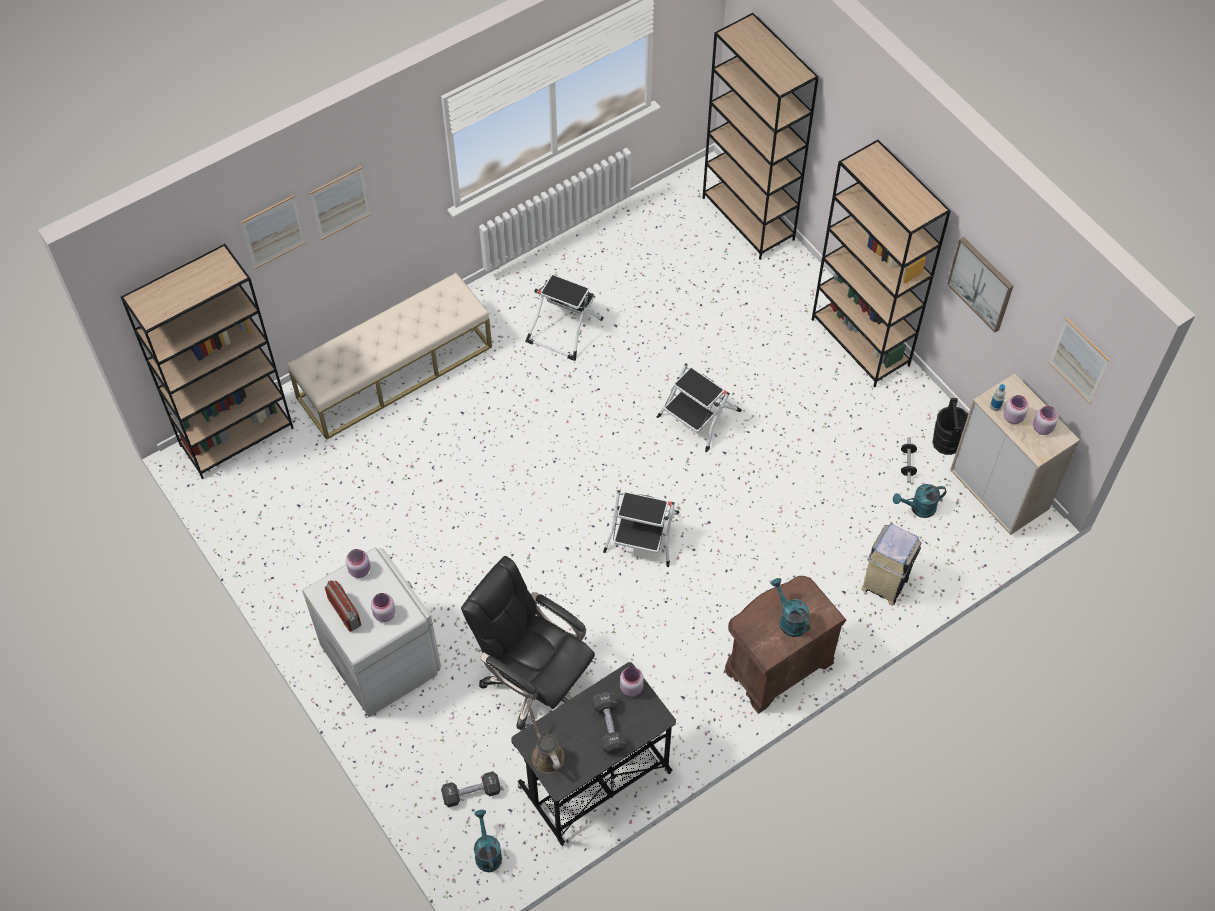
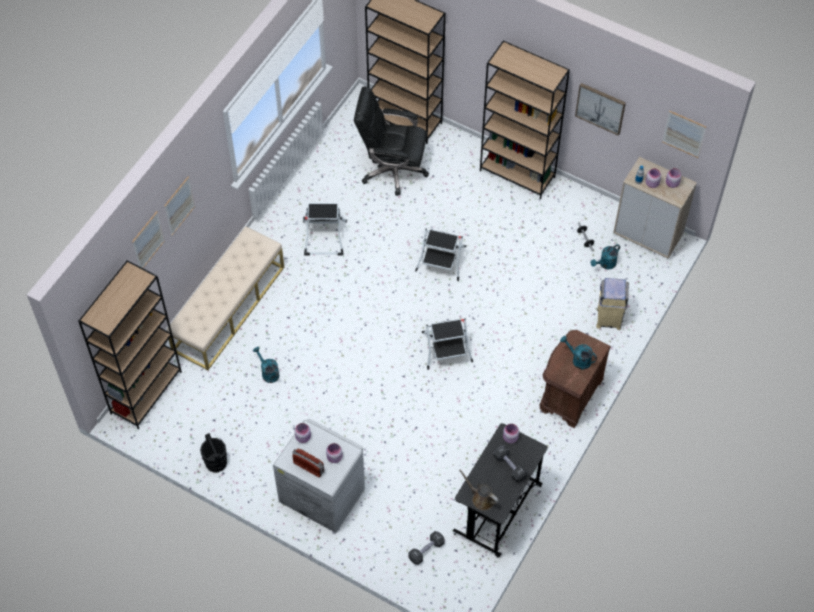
camera: 25 degrees left, 0 degrees up
(487, 852) = (455, 581): turquoise watering can -> turquoise watering can (268, 372)
(535, 683) = (429, 467): black office chair -> black office chair (392, 170)
(946, 442) = (601, 217): black bucket -> black bucket (216, 463)

